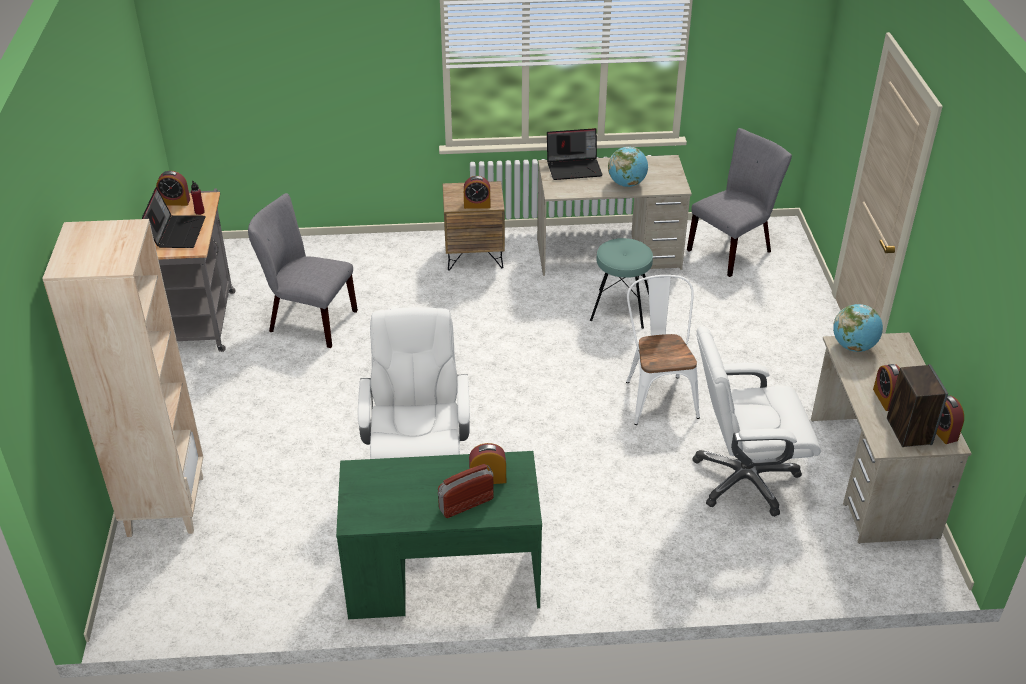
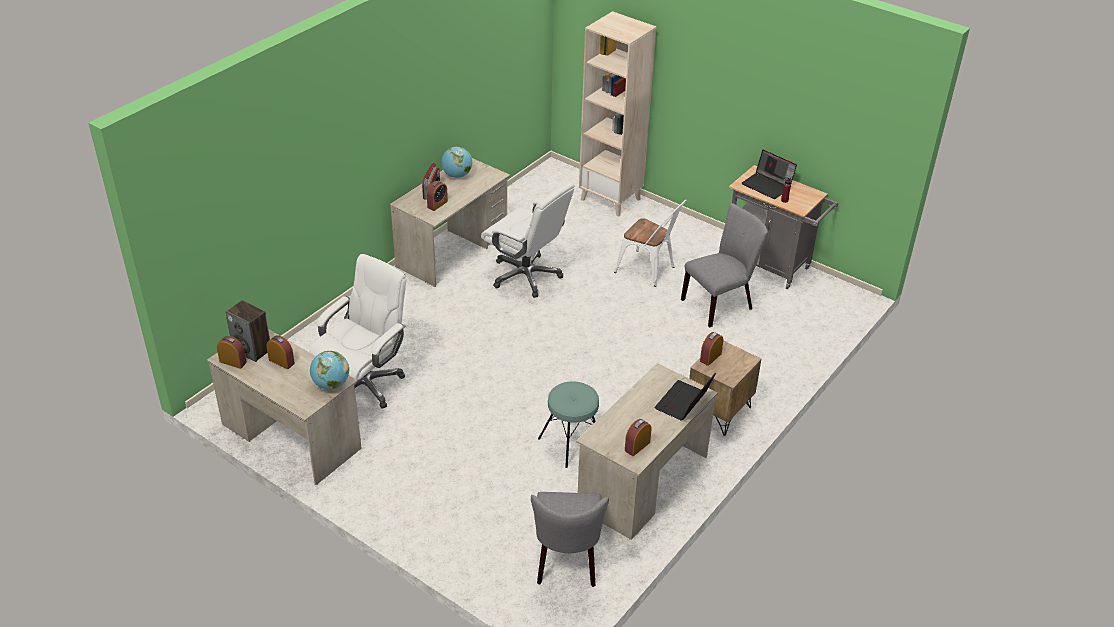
camera: 130 degrees right, 0 degrees up
(175, 202) = (808, 197): alarm clock -> alarm clock (637, 446)
(443, 579) = (452, 250): green desk -> beige desk
(627, 184) = (629, 415): globe -> globe (457, 175)
(658, 395) = (470, 400): white chair -> white chair (649, 270)

